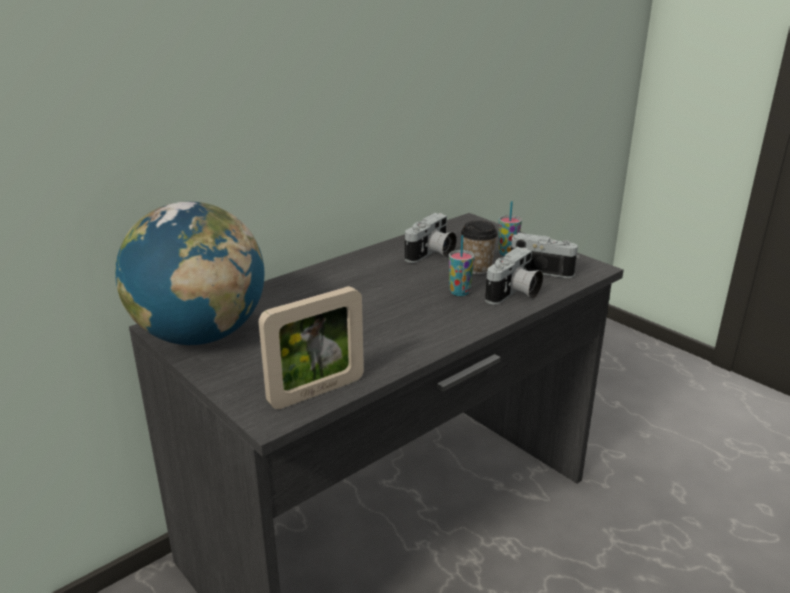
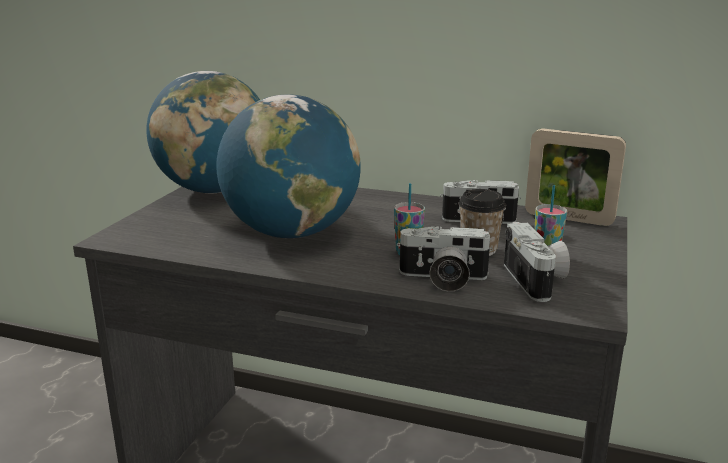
camera: 60 degrees right, 5 degrees down
(316, 392) = (158, 243): picture frame -> picture frame (568, 218)
(367, 324) = (291, 233): none -> globe

